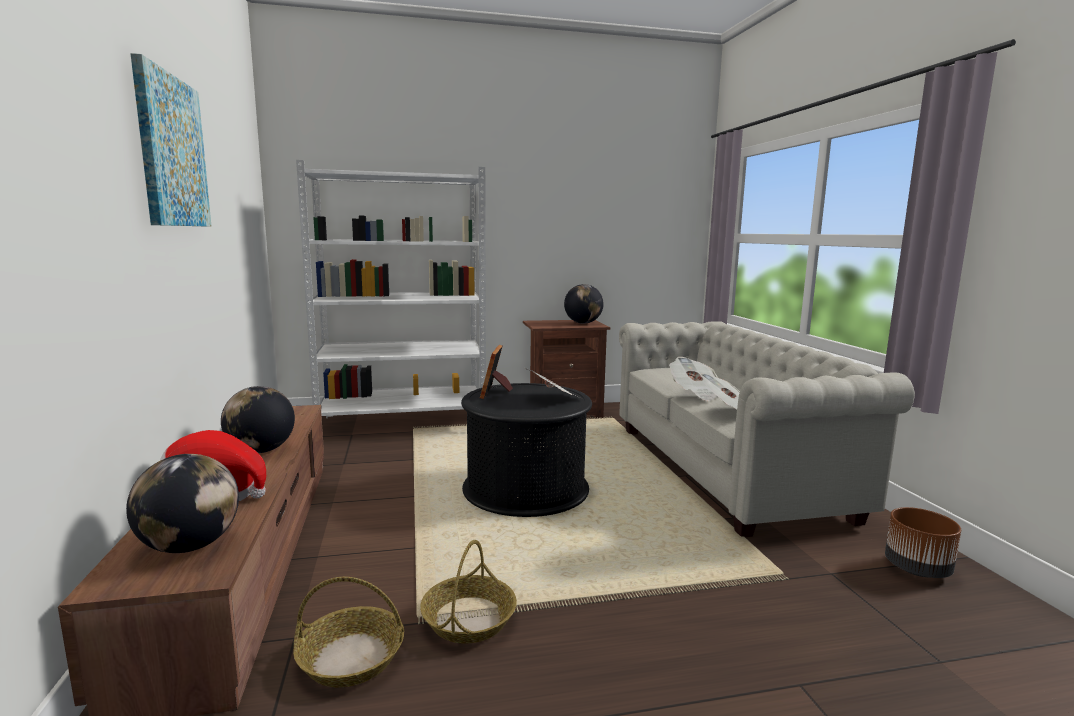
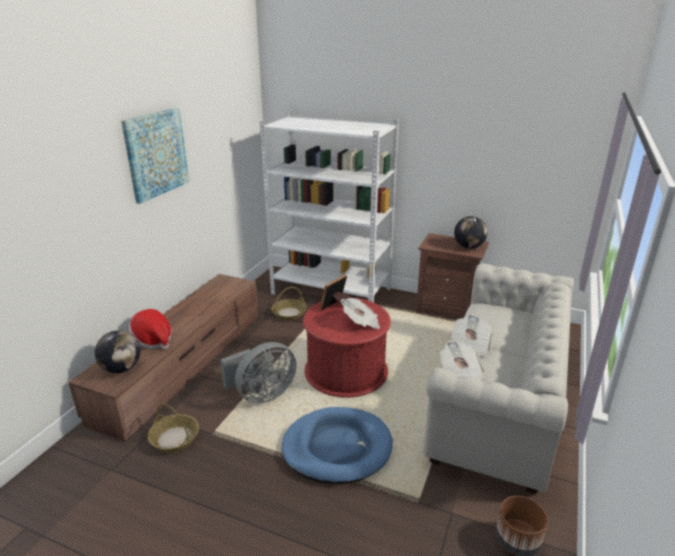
camera: 35 degrees right, 15 degrees up
(261, 451) = (195, 314): globe -> none
(441, 547) = (262, 395): none -> grey fan
(469, 620) = (233, 443): basket -> basket (289, 314)
(526, 488) = (346, 371): black coffee table -> red coffee table
(624, 565) = (337, 448): none -> blue dog bed

